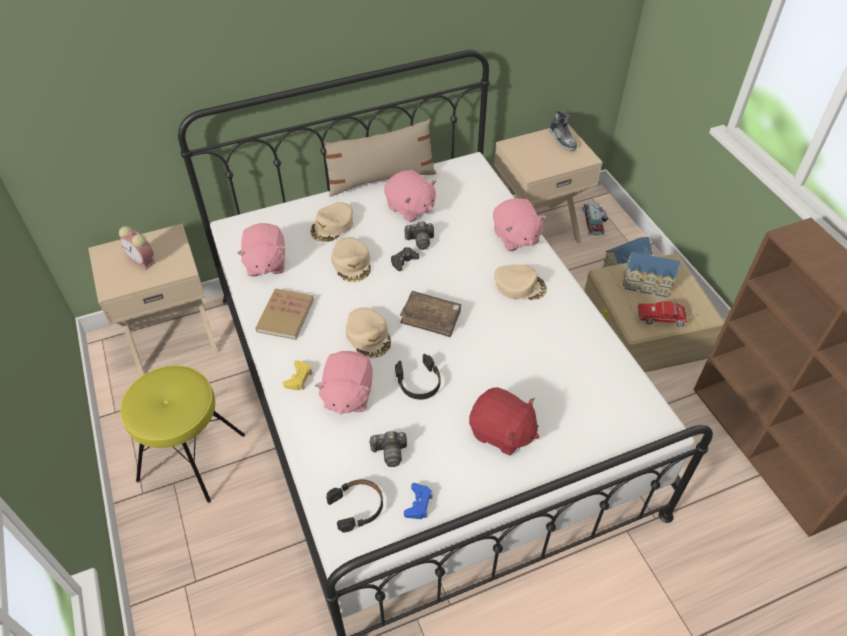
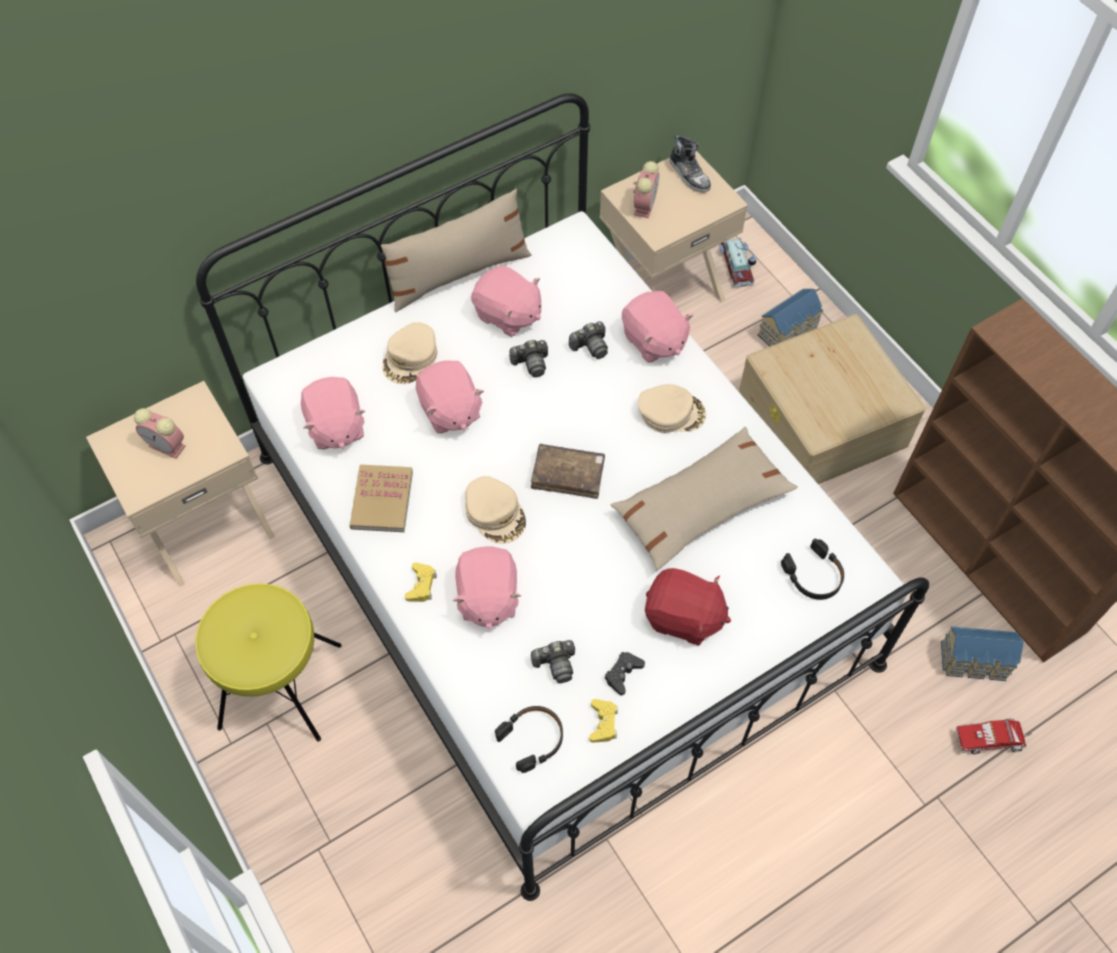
camera: 10 degrees left, 10 degrees up
(352, 263) = (450, 410): beige cap -> pink plush toy
(403, 261) = (516, 398): black game controller -> black game controller (623, 674)
(418, 504) = (603, 723): blue game controller -> yellow game controller
(419, 382) = (571, 567): black headphones -> black headphones (814, 575)
(467, 235) = (590, 346): none -> camera
(526, 153) = (644, 205): none -> alarm clock
(531, 353) = (701, 506): none -> beige pillow
(647, 284) = (823, 366): toy house -> toy house (975, 662)
(663, 318) = (849, 413): toy truck -> toy truck (991, 739)

